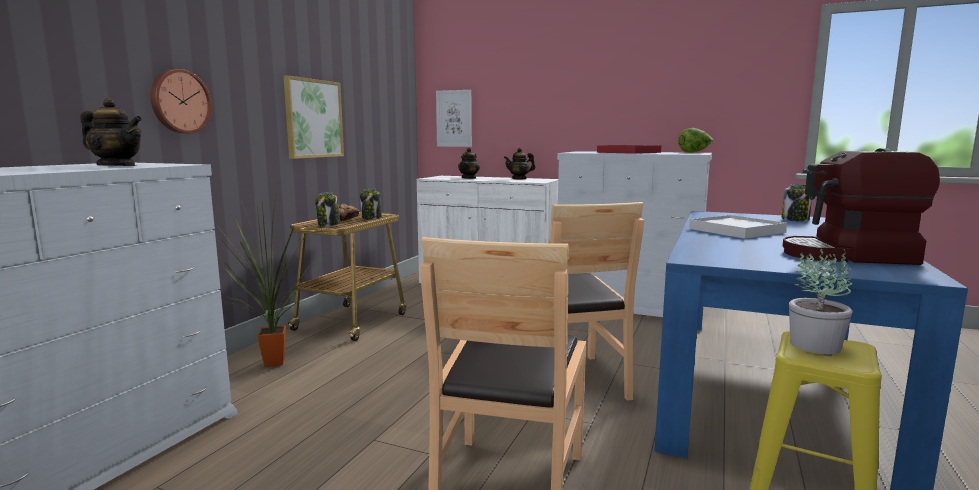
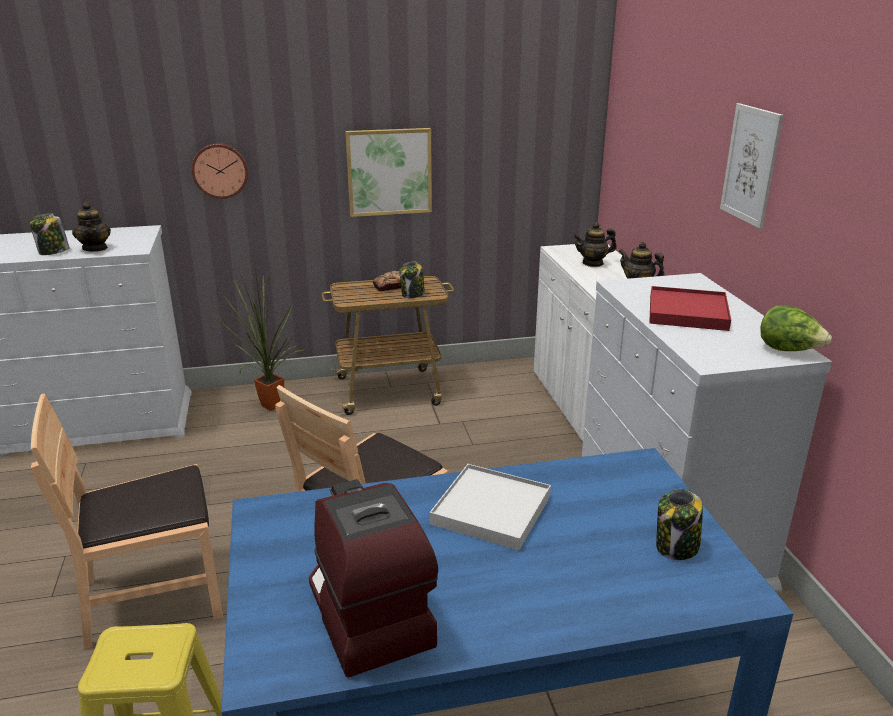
camera: 55 degrees right, 15 degrees up
(329, 225) = (348, 295): jar -> jar (53, 252)
(454, 118) = (625, 168): picture -> picture (750, 165)
(815, 345) = (149, 646): potted plant -> none

